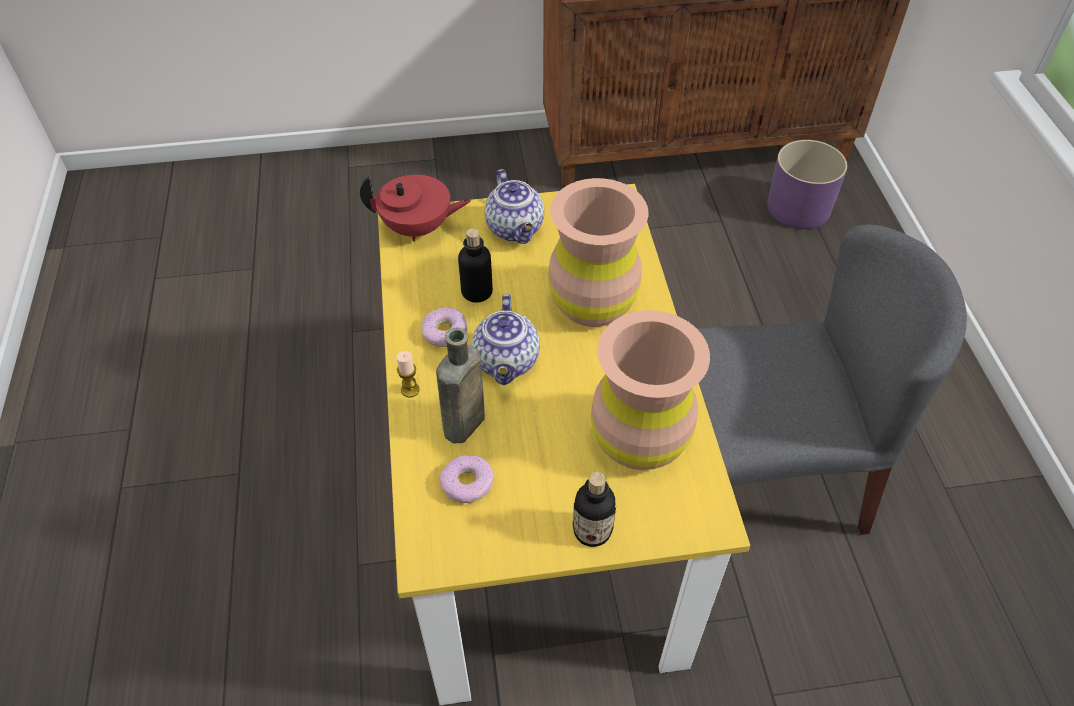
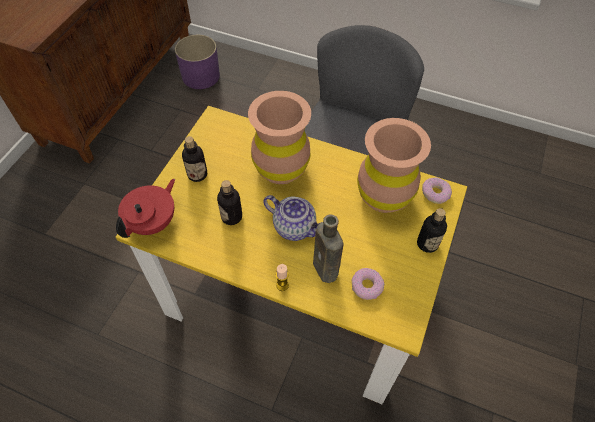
camera: 60 degrees left, 5 degrees up
(445, 332) = (251, 247): donut -> donut (435, 193)
(516, 229) = (197, 174): teapot -> bottle

